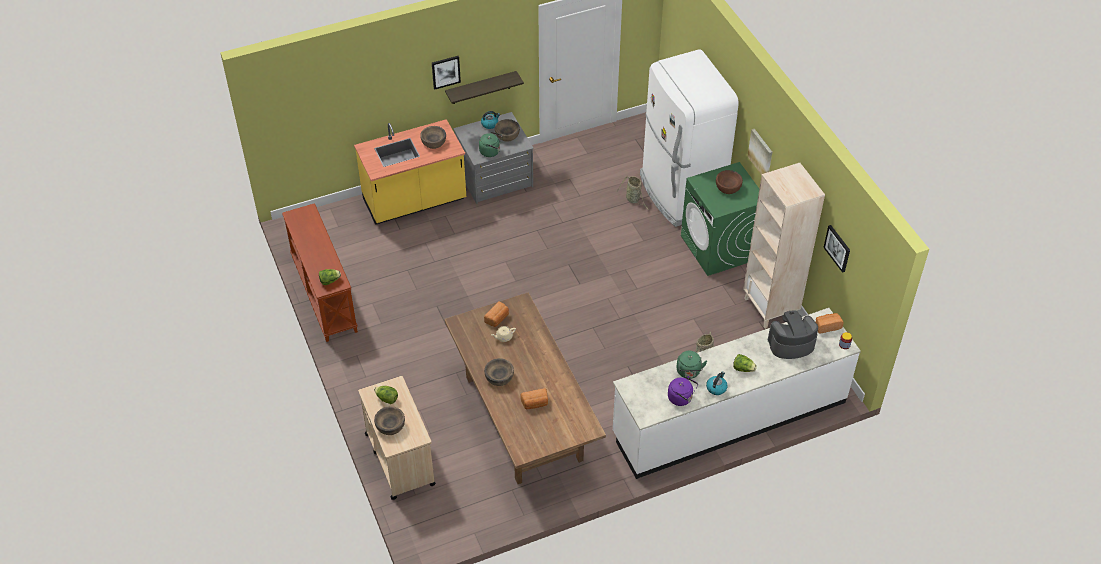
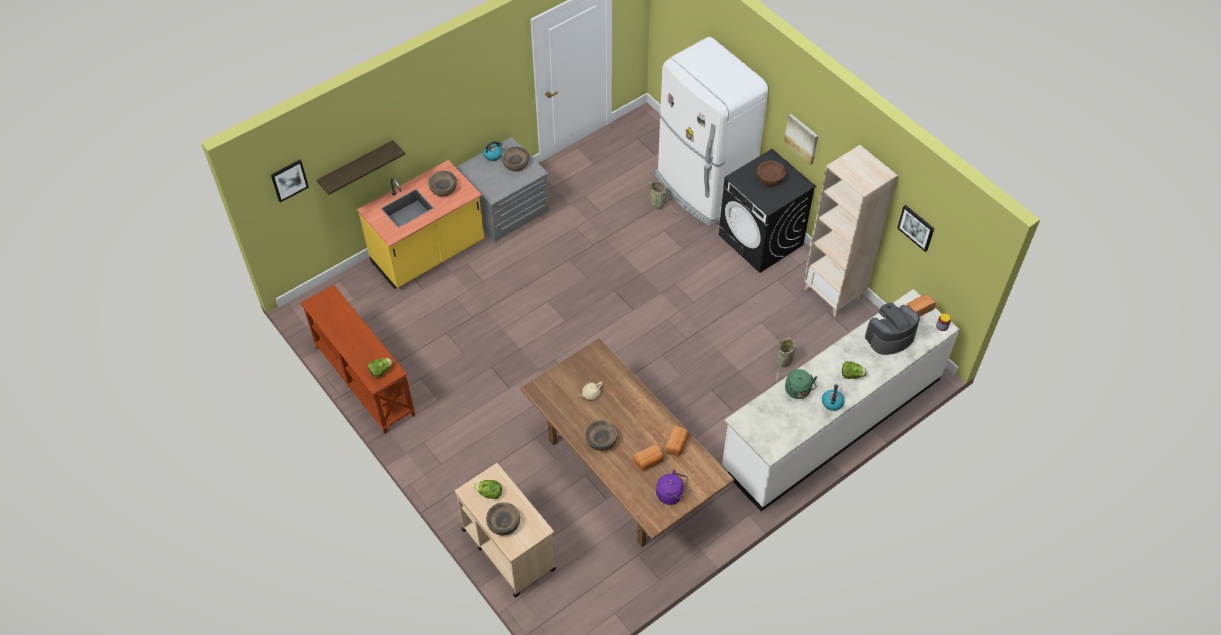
camera: 15 degrees left, 5 degrees up
(445, 72) = (443, 110): picture -> picture (289, 180)
(481, 88) = (479, 119): shelf -> shelf (357, 167)
(491, 151) = (505, 186): green kettle -> none
(497, 319) = (577, 375): bread -> bread (677, 445)
(681, 398) = (801, 422): purple kettle -> purple kettle (671, 494)
(719, 248) = (761, 240): green washing machine -> black washing machine

